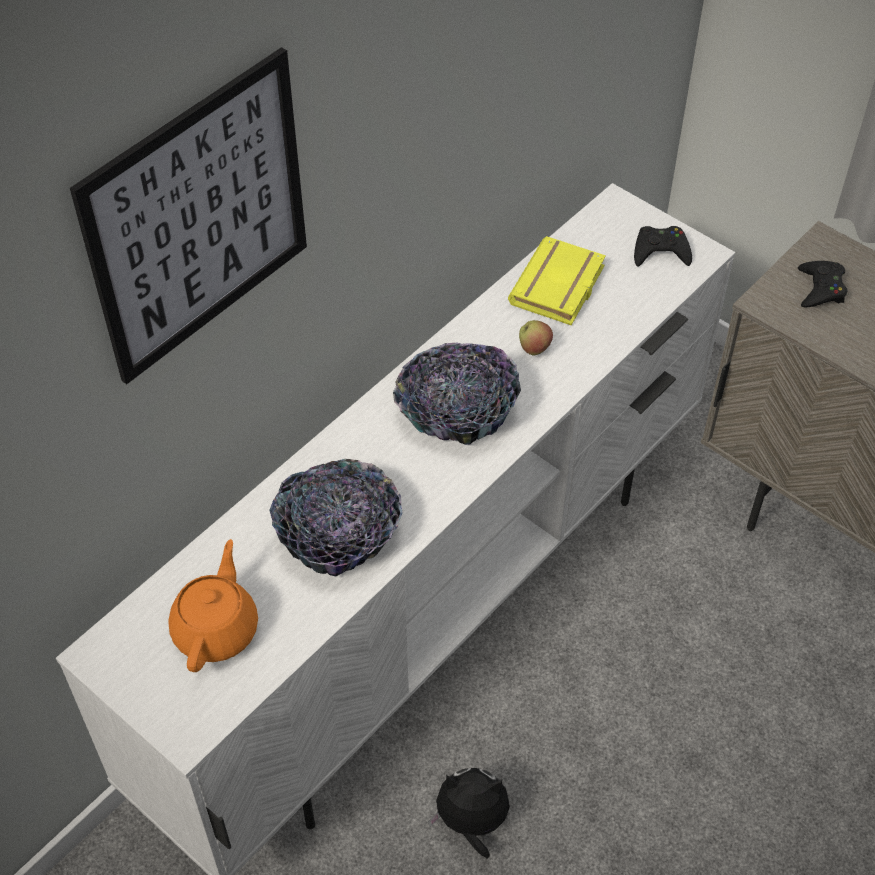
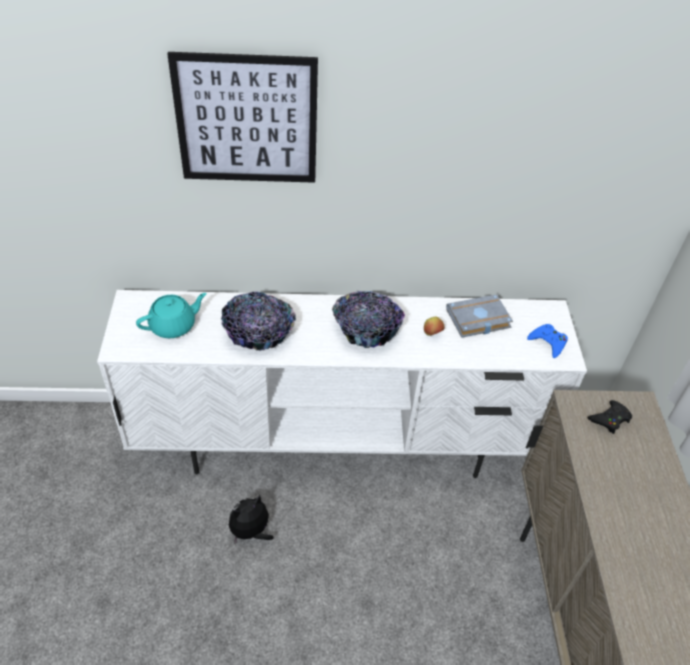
camera: 45 degrees right, 5 degrees down
(217, 629) = (174, 326): orange teapot -> turquoise teapot
(471, 823) = (251, 532): plush toy -> plush toy turned 90 degrees counterclockwise
(559, 288) = (477, 320): yellow book -> grey book
(660, 251) = (548, 342): black game controller -> blue game controller

